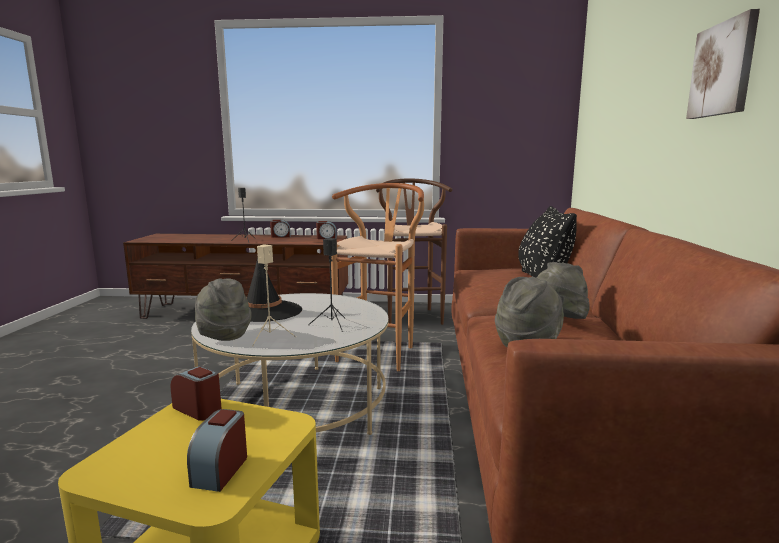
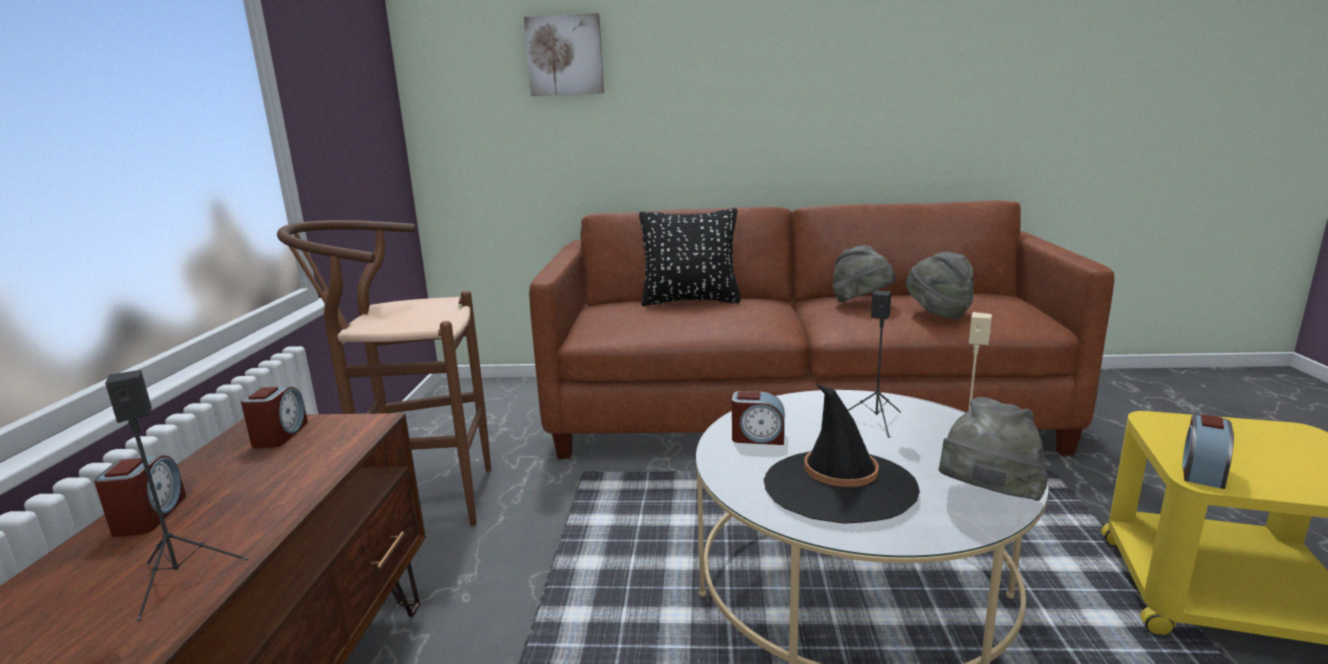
camera: 90 degrees left, 5 degrees up
(220, 470) = (1266, 437): alarm clock -> alarm clock (758, 437)
(380, 352) = (619, 528): brown stool -> none
(723, 69) = (797, 61): picture -> picture (565, 55)

